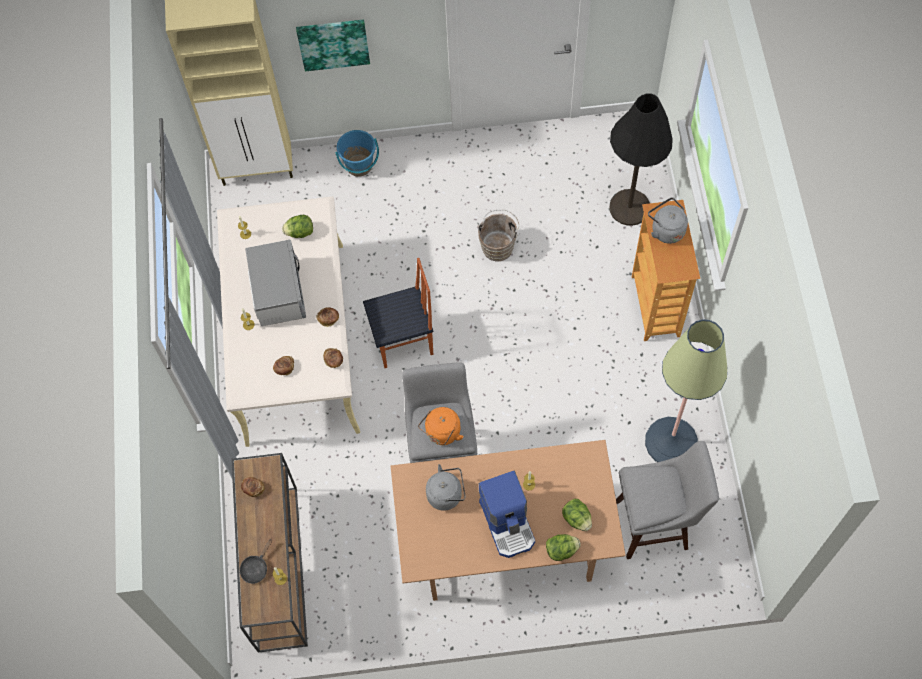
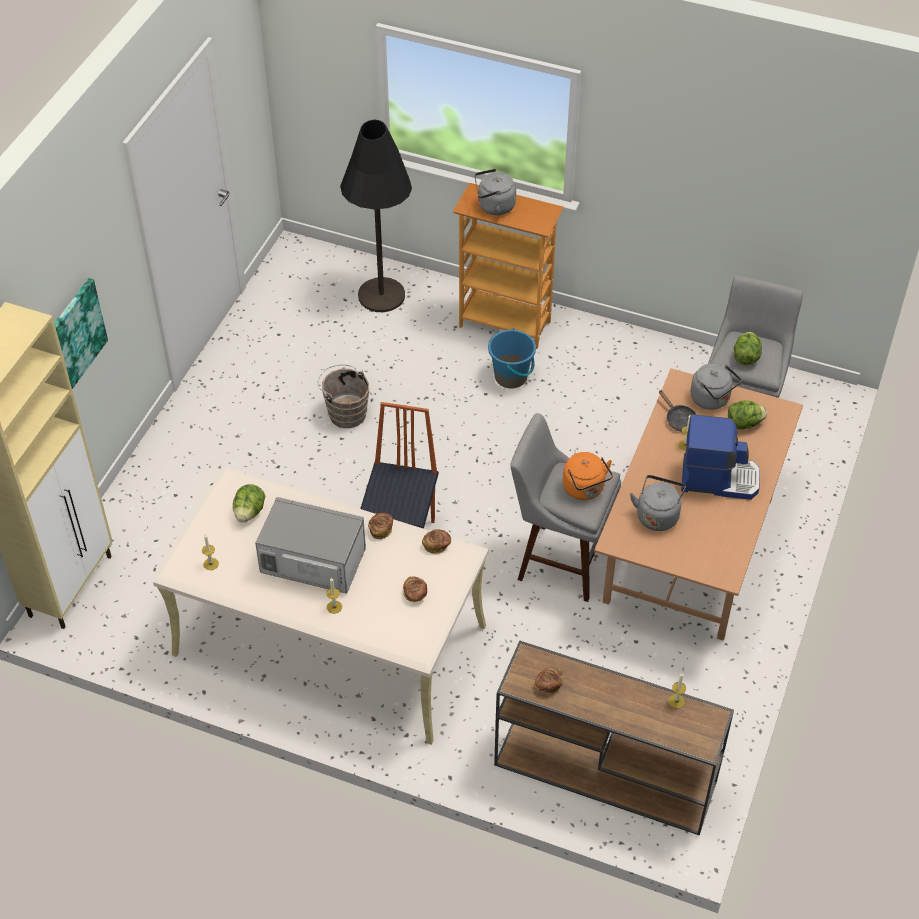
camera: 65 degrees left, 15 degrees down
(256, 567) = (650, 720): black frying pan -> black frying pan (678, 419)
(359, 166) = (149, 488): blue bucket -> blue bucket (511, 377)
(561, 550) = (772, 449): lettuce -> lettuce (745, 357)
(588, 484) = (712, 399): none -> grey kettle
(671, 442) = (658, 376): floor lamp -> none

